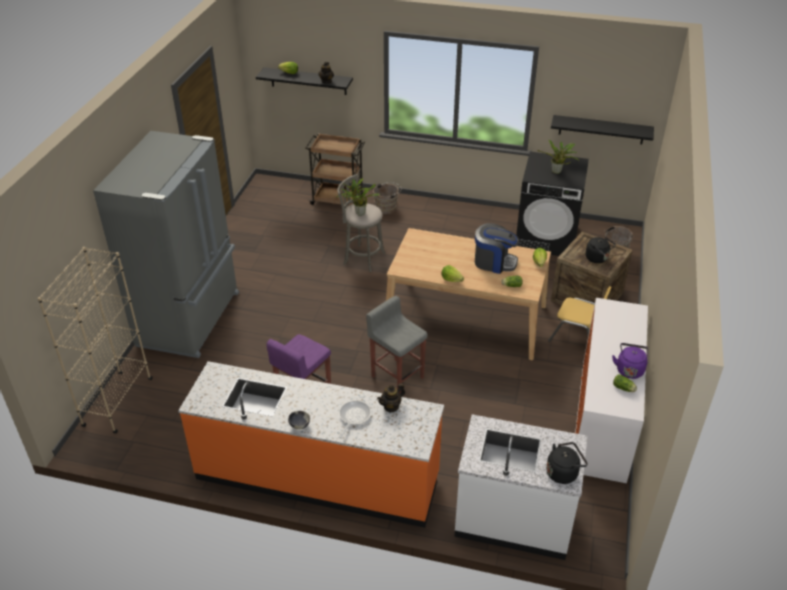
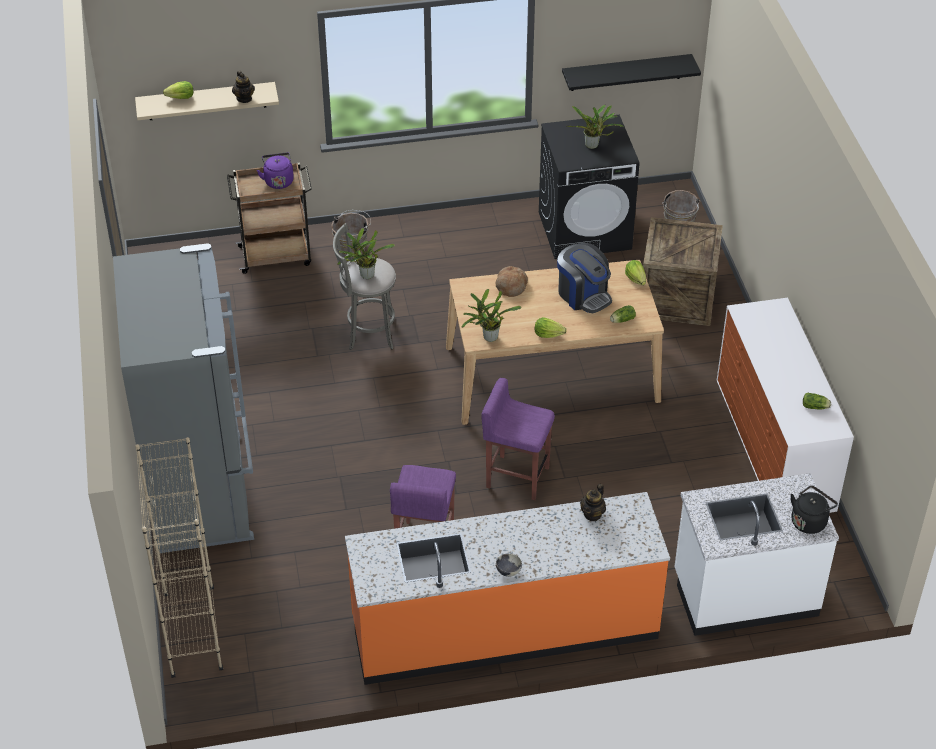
camera: 25 degrees left, 5 degrees up
(308, 81) = (206, 101): black shelf -> beige shelf
(353, 417) = (560, 541): frying pan -> none
(397, 376) = (516, 477): grey stool -> purple stool
(408, 270) = (488, 338): none -> potted plant
(447, 243) = (511, 286): none -> bread
(494, 262) = (583, 295): coffee machine -> coffee machine turned 60 degrees clockwise
(576, 336) = (693, 355): yellow chair -> none
(598, 258) = (690, 249): black kettle -> none
(629, 369) = (809, 383): purple kettle -> purple kettle (278, 181)

